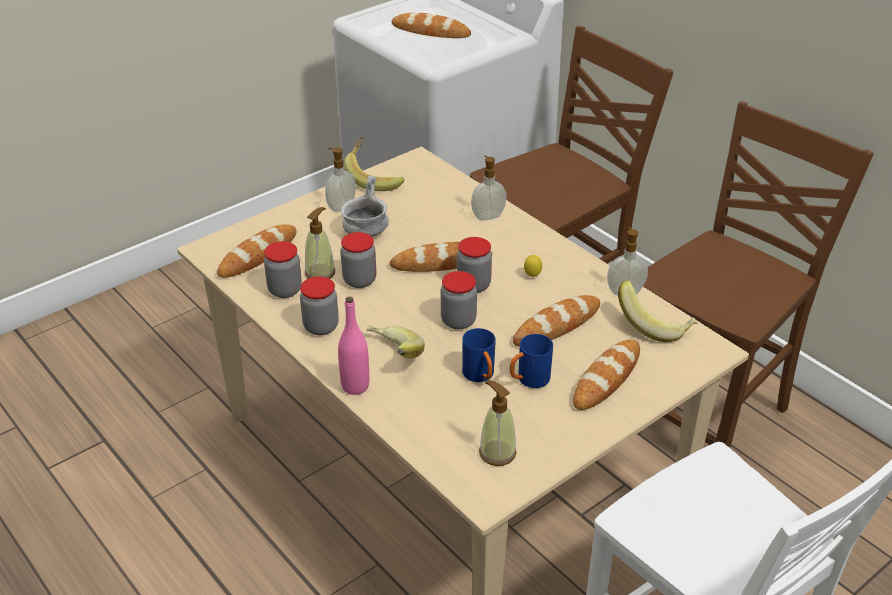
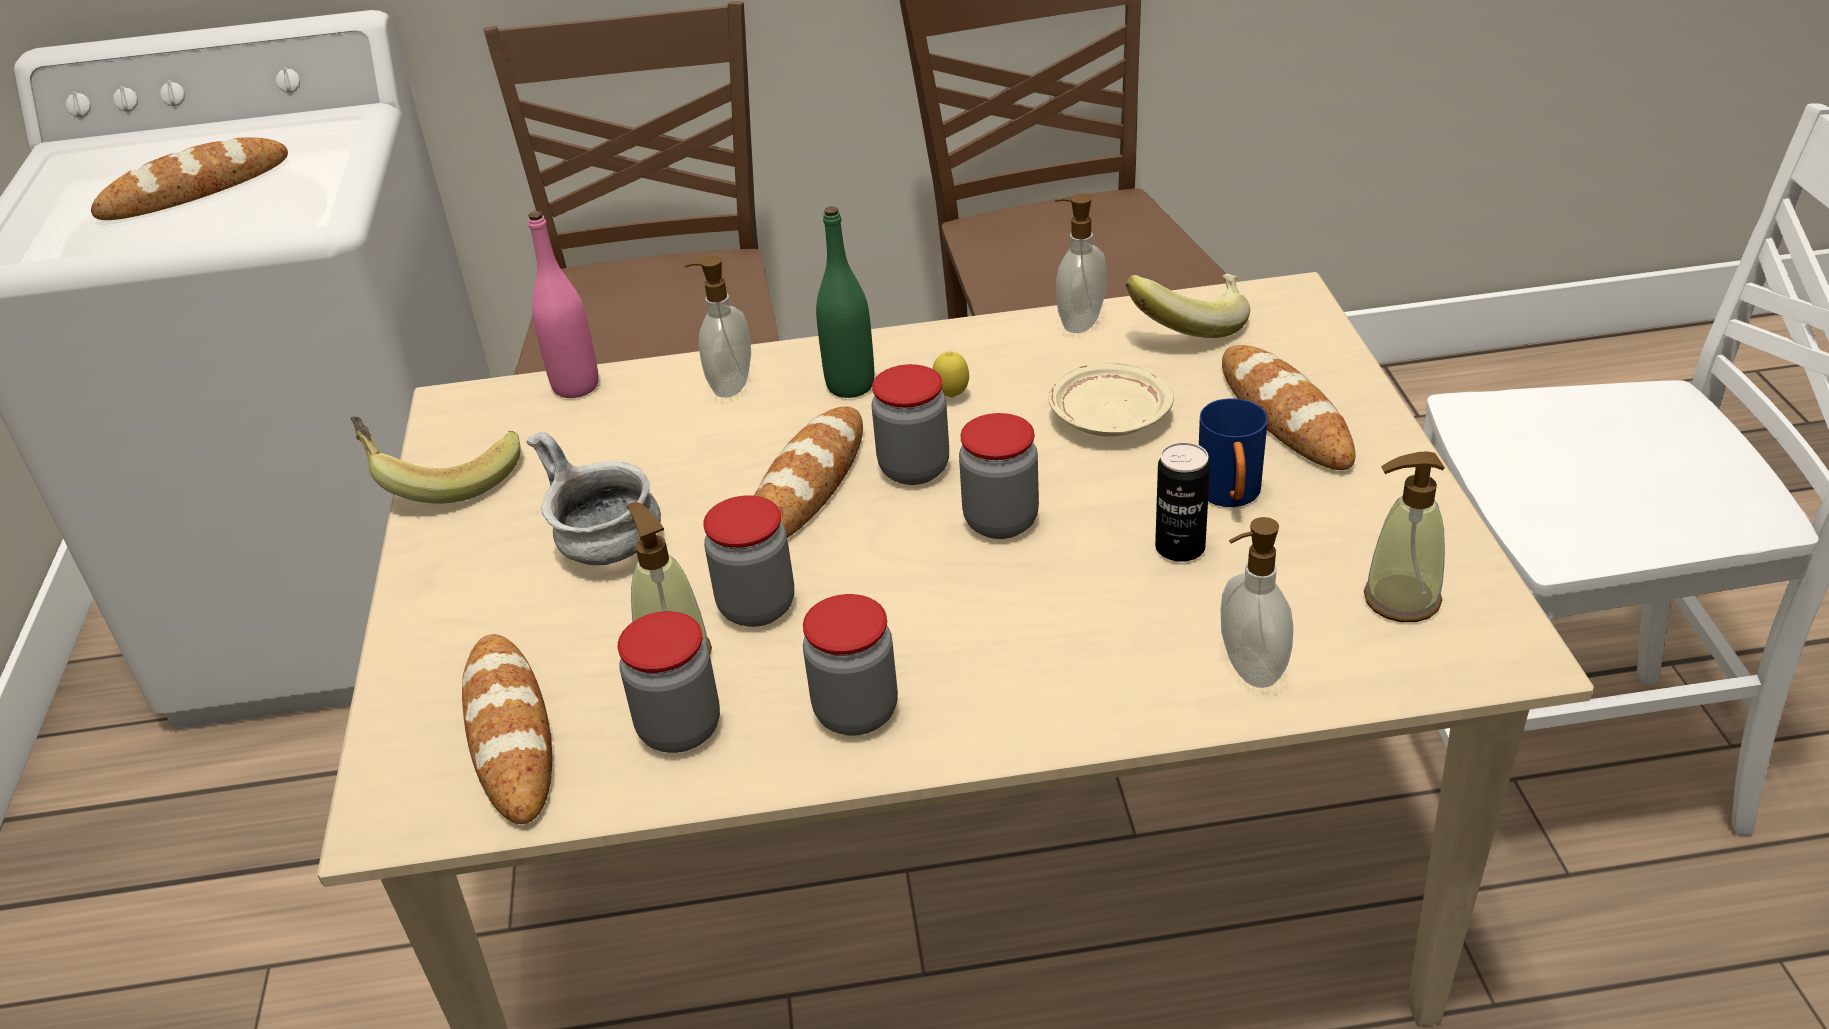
camera: 55 degrees left, 0 degrees up
(340, 206) = (483, 553): soap dispenser -> soap dispenser (1249, 668)
(355, 386) = (1088, 722): pink bottle -> pink bottle (576, 386)
(392, 356) = (1035, 640): banana -> none
(481, 376) = (1180, 548): blue mug -> can
(515, 246) = (850, 385): none -> green bottle
(557, 325) = (1108, 417): bread -> beige plate

